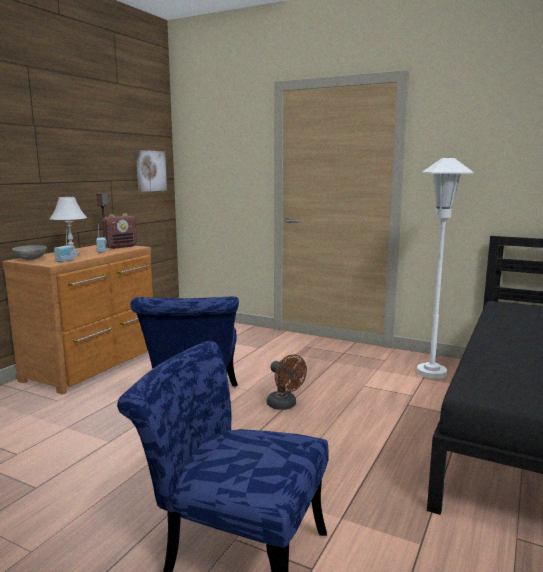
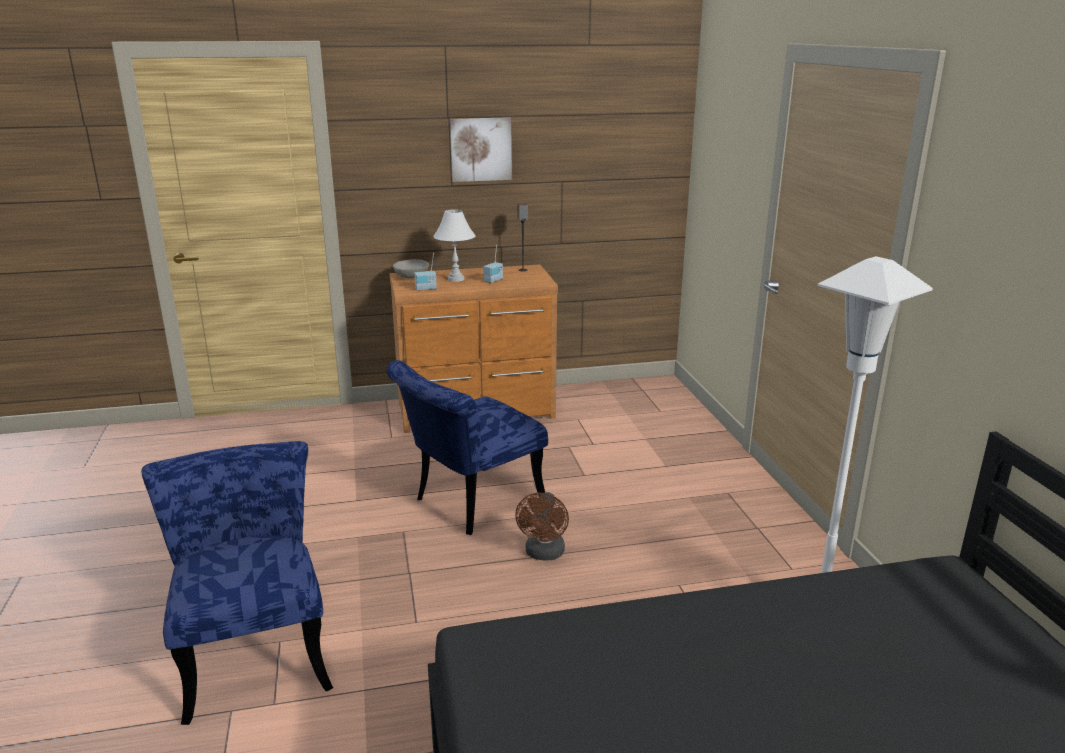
camera: 50 degrees right, 10 degrees up
(121, 247) = (530, 277): radio -> none
(150, 171) = (638, 166): picture -> picture (480, 149)

